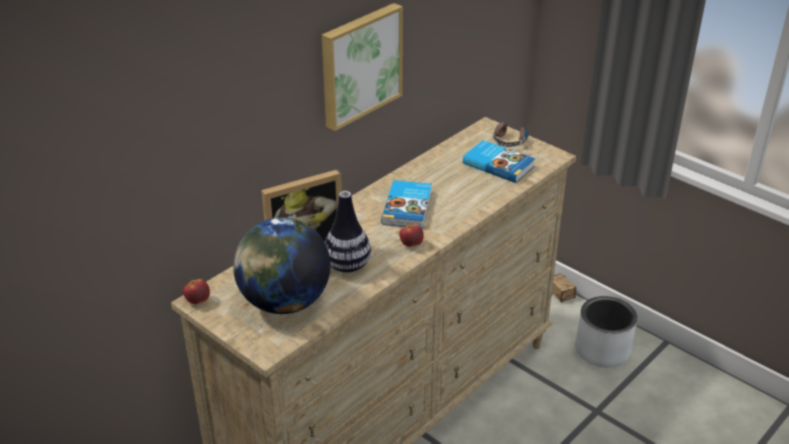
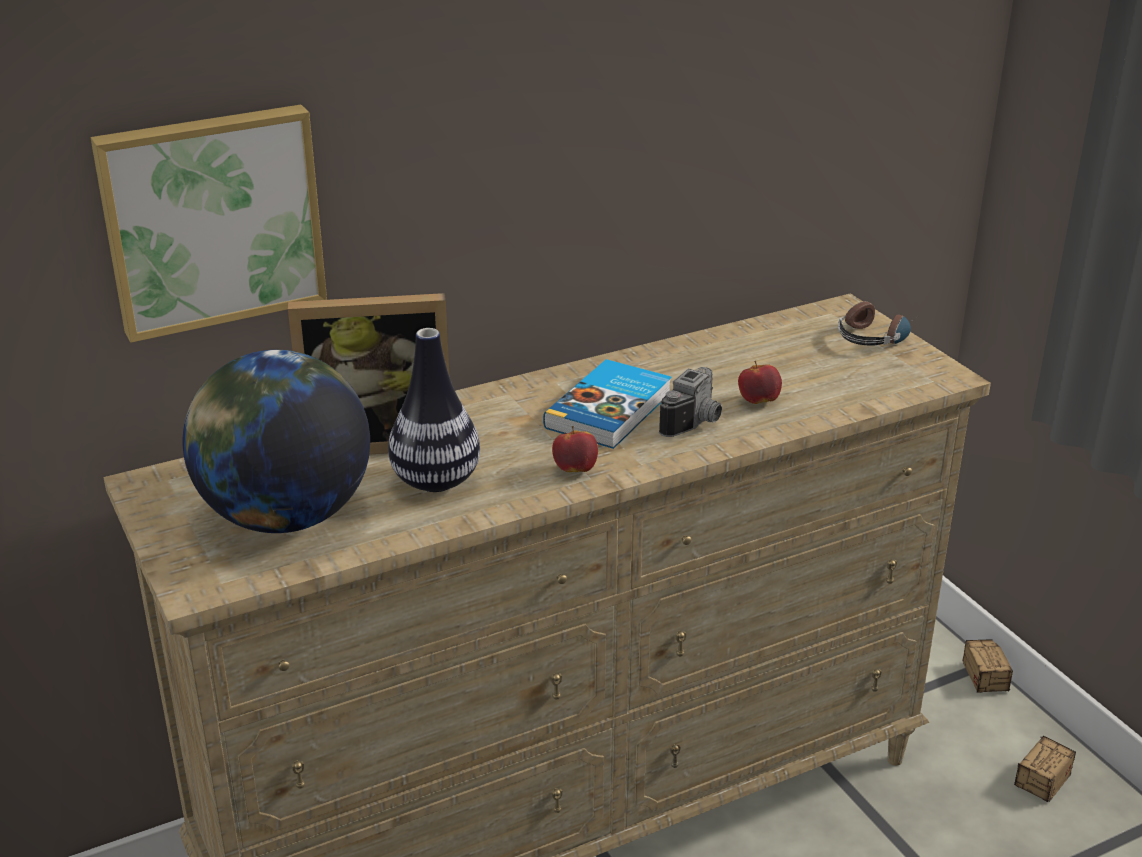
camera: 20 degrees right, 5 degrees down
(198, 301) = (146, 484): apple -> apple (758, 401)
(359, 64) = (556, 123): picture -> picture (212, 219)
(454, 206) = (697, 422): none -> camera
(498, 164) = (826, 371): book -> none
(603, 350) = (1026, 800): grey planter -> storage box

